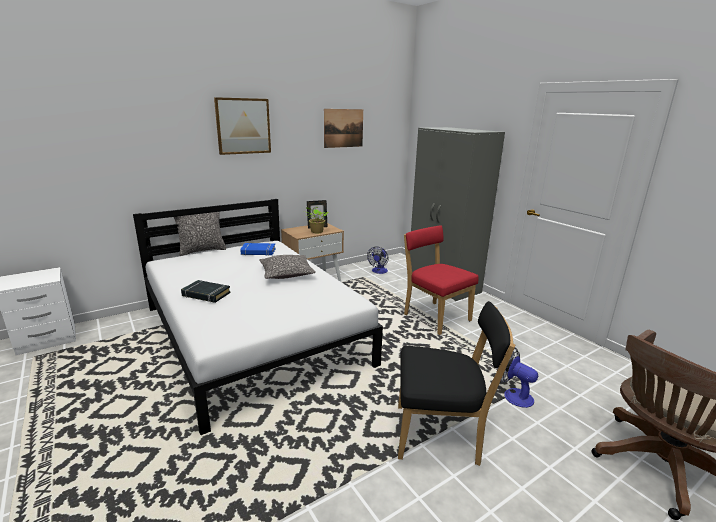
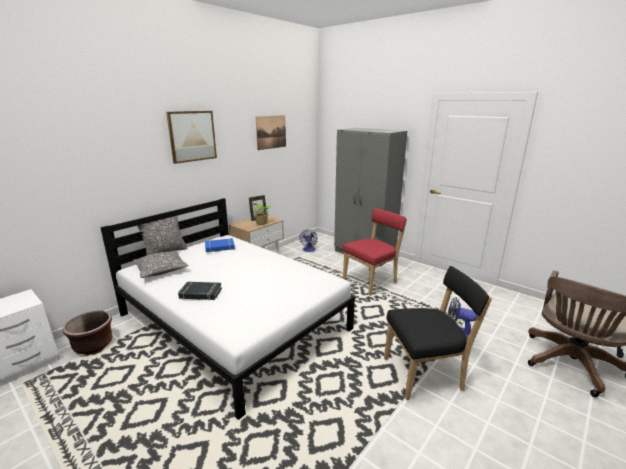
camera: 15 degrees left, 0 degrees up
(111, 333) = (93, 345): none -> brown planter
(286, 273) = (258, 264): pillow -> pillow (161, 270)
(434, 316) = (371, 281): red chair -> red chair turned 105 degrees clockwise

